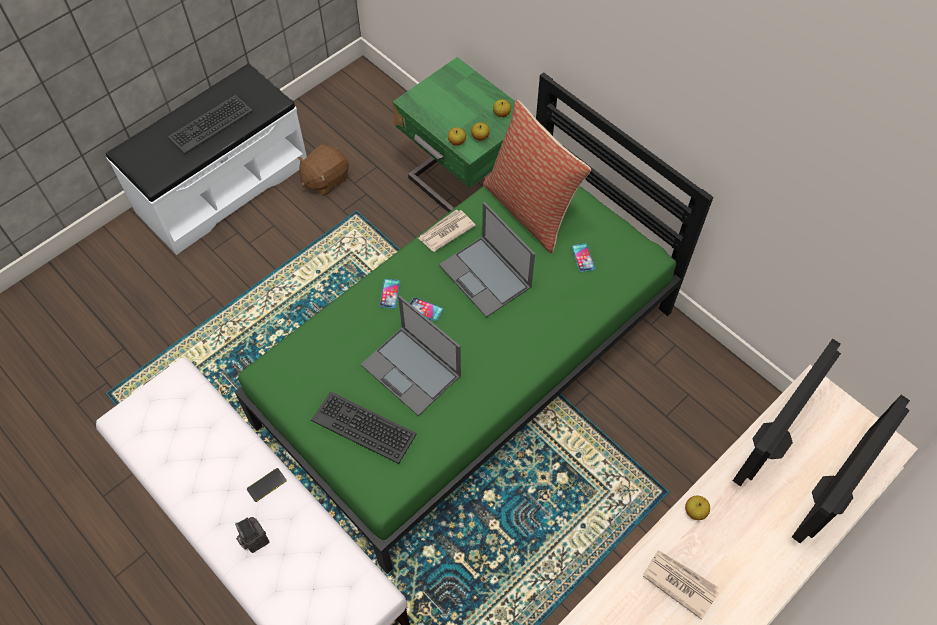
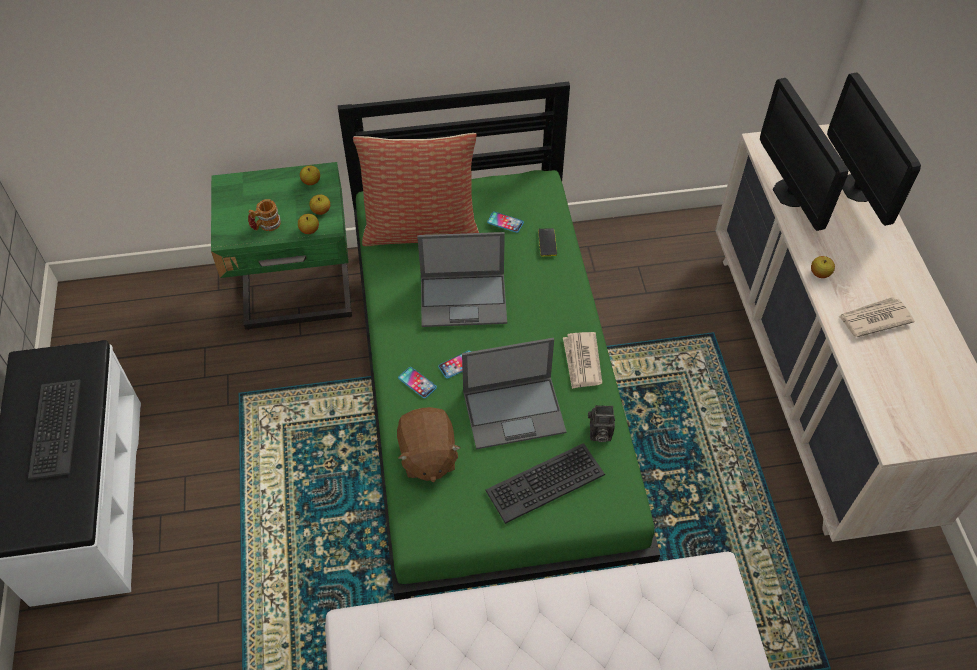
camera: 55 degrees left, 5 degrees down
(254, 539) = (592, 649): camera -> camera (599, 433)
(266, 485) = (541, 605): phone -> phone (547, 242)
(325, 179) = (175, 399): brown plush toy -> brown plush toy (427, 456)
(439, 115) = (266, 225): none -> mug
(445, 232) = (388, 302): newspaper -> newspaper (581, 362)

